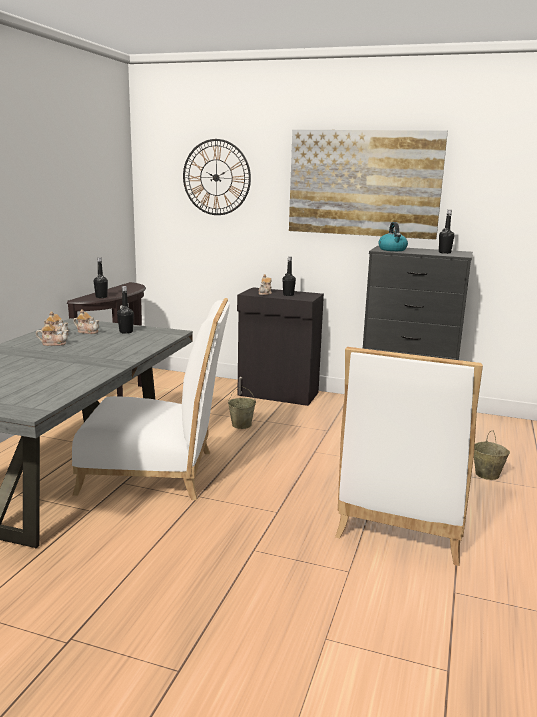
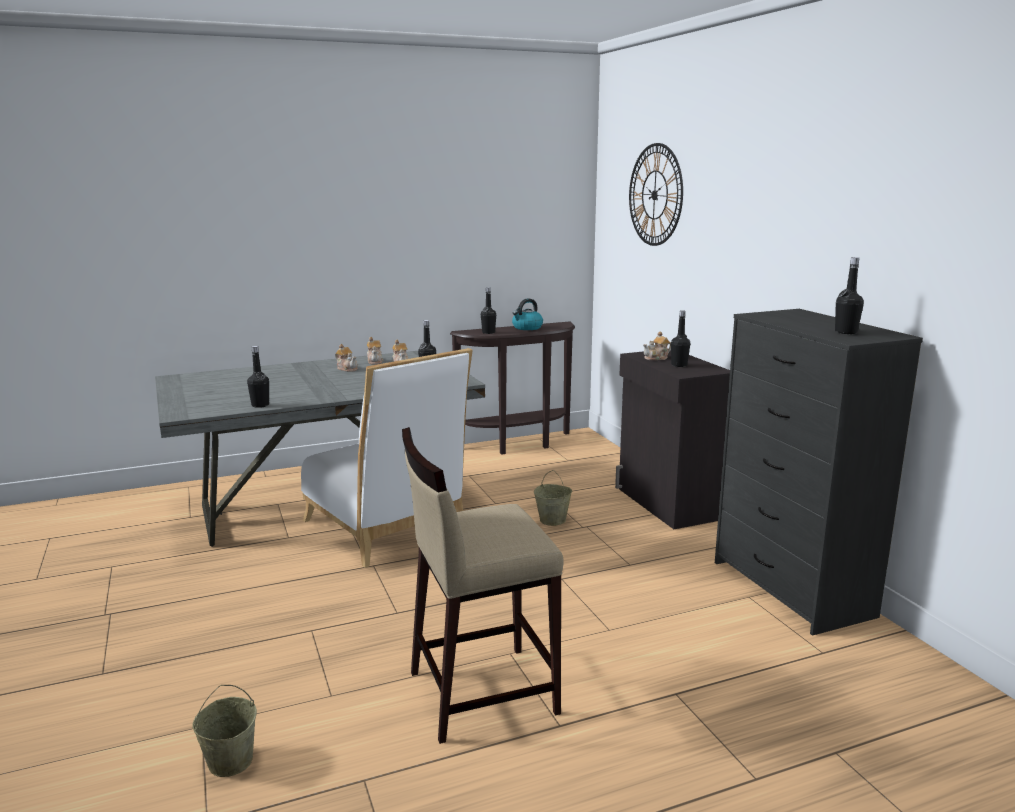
camera: 50 degrees right, 0 degrees up
(79, 384) = (260, 405): none -> black bottle
(364, 183) = (793, 207): picture -> none
(392, 250) = (780, 317): kettle -> kettle (527, 328)
(403, 521) = (480, 692): white chair -> beige stool
(486, 474) = (712, 712): beige bucket -> beige bucket (230, 761)

